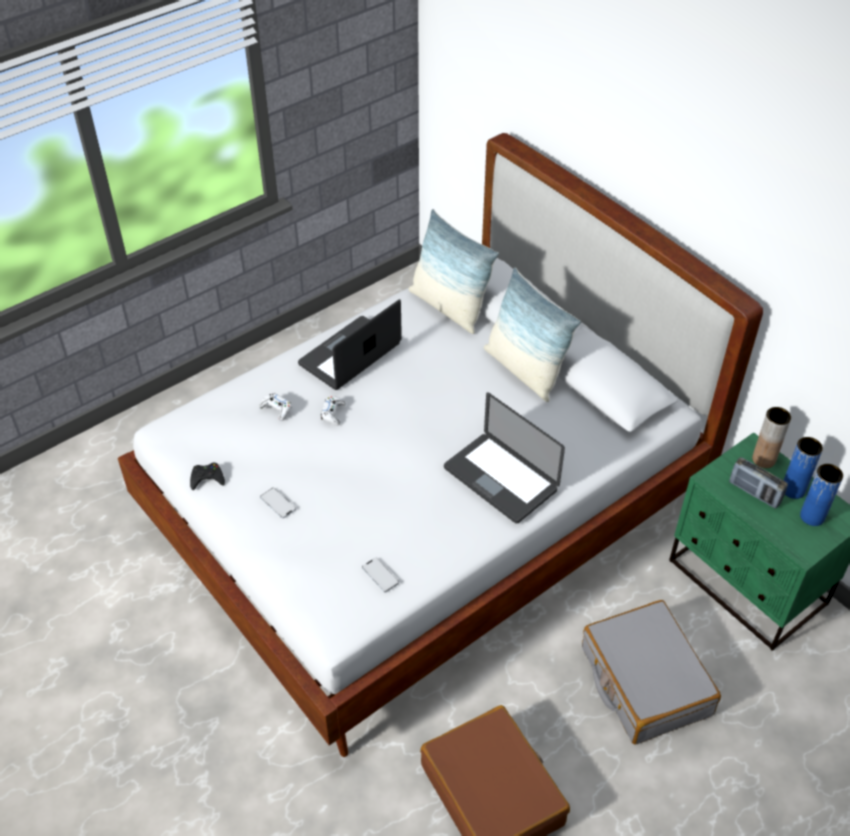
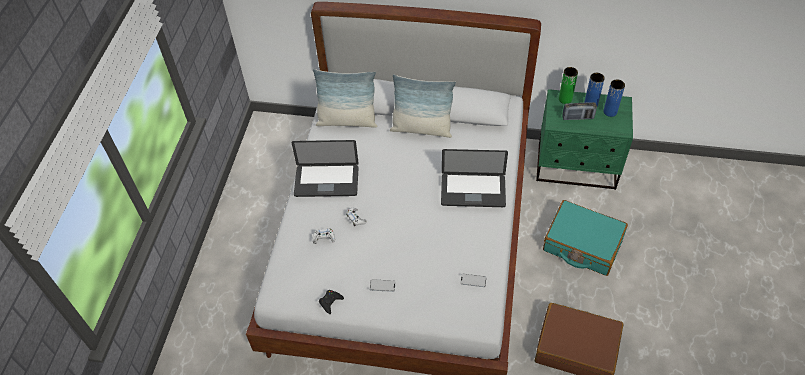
camera: 40 degrees left, 5 degrees up
(350, 354) = (326, 181): laptop -> laptop turned 90 degrees counterclockwise
(644, 681) = (582, 244): grey suitcase -> turquoise suitcase
(763, 459) = (565, 99): brown vase -> green vase

